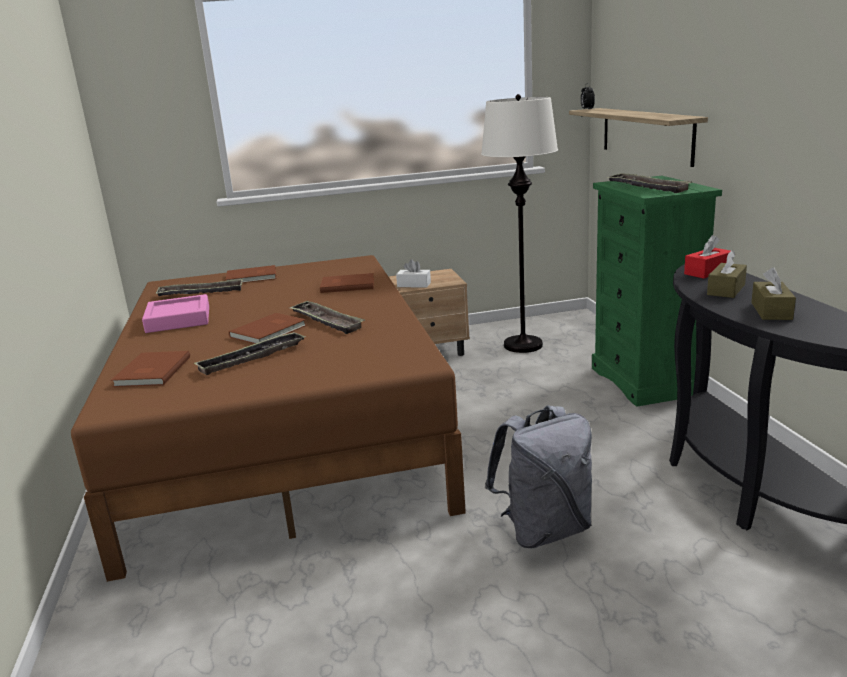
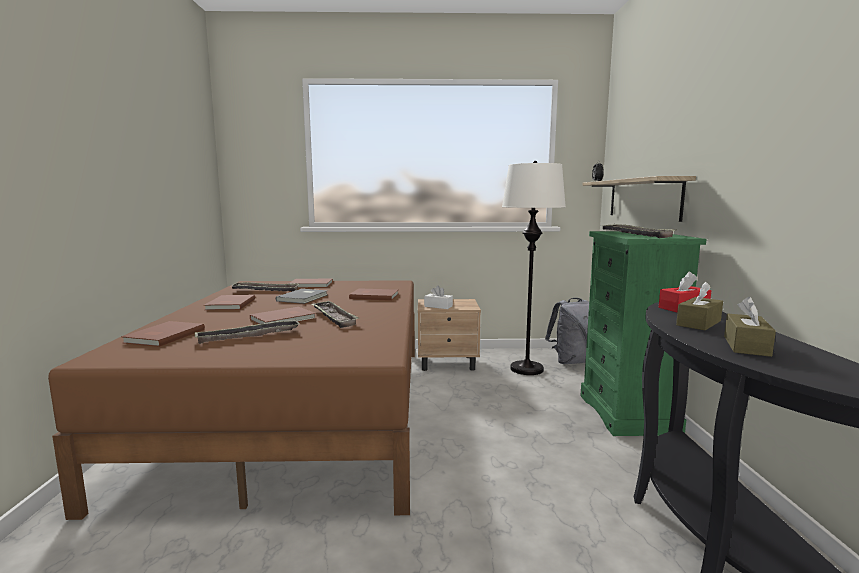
camera: 10 degrees right, 10 degrees down
(178, 319) = (229, 304): pink tray -> brown book
(263, 298) = (304, 298): none -> grey book
(544, 530) = (479, 550): grey backpack -> grey backpack (572, 361)

